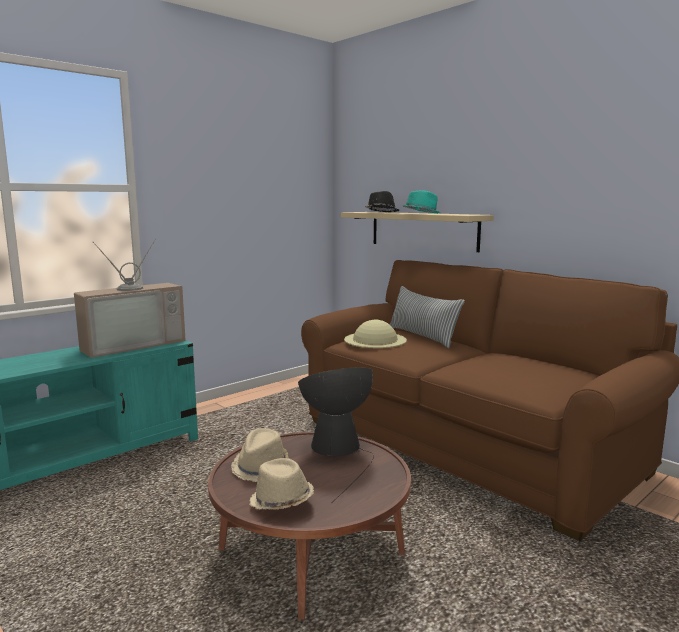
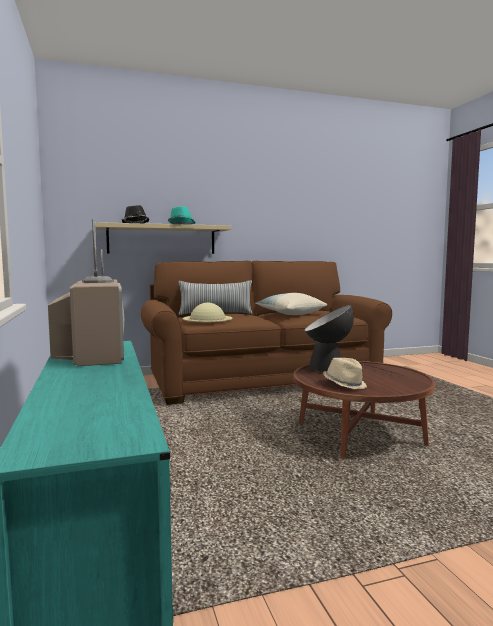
camera: 65 degrees left, 5 degrees down
(281, 501) = (399, 384): beige hat -> none
(488, 362) = (290, 314): none -> pillow

